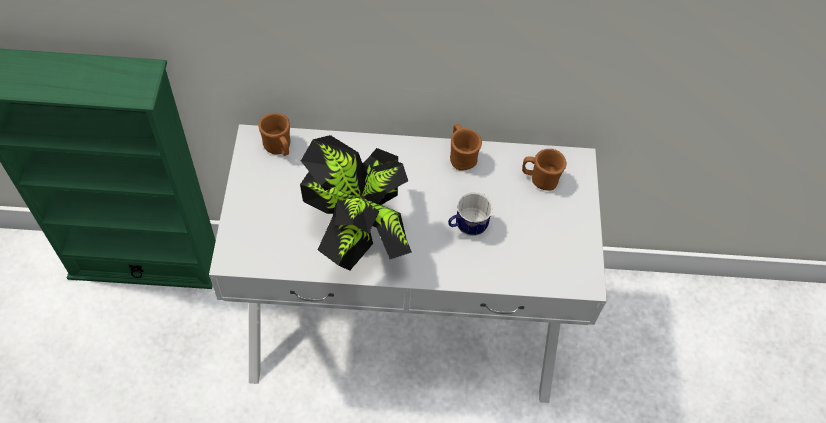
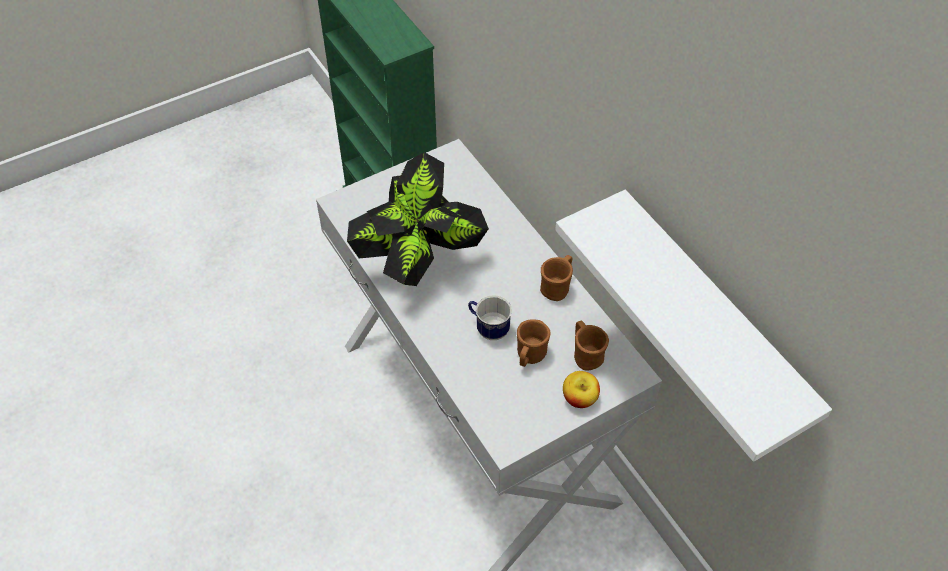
camera: 60 degrees right, 5 degrees down
(279, 148) = (458, 172): brown mug -> brown mug (529, 356)
(577, 208) = (579, 398): none -> apple
(645, 67) = (710, 320): none -> white shelf

